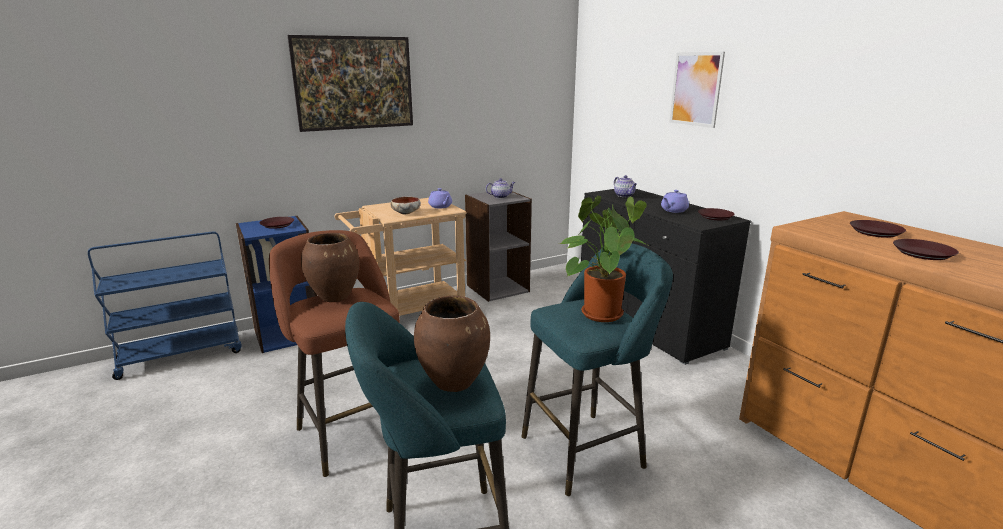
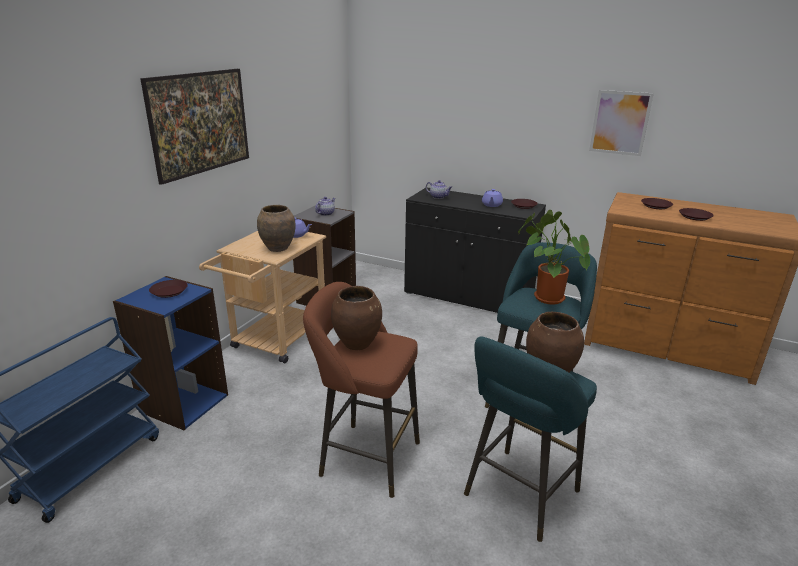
camera: 35 degrees left, 5 degrees up
(406, 213) = (278, 248): bowl -> brown vase
(696, 89) = (488, 106): picture -> picture (620, 123)

